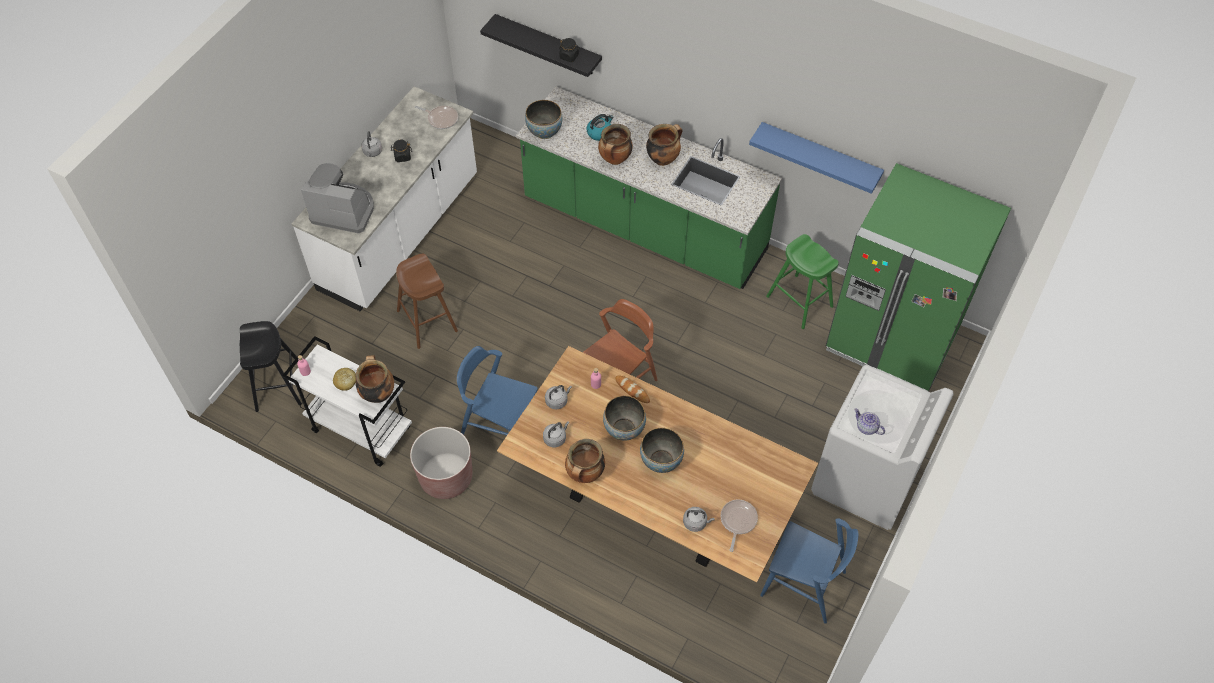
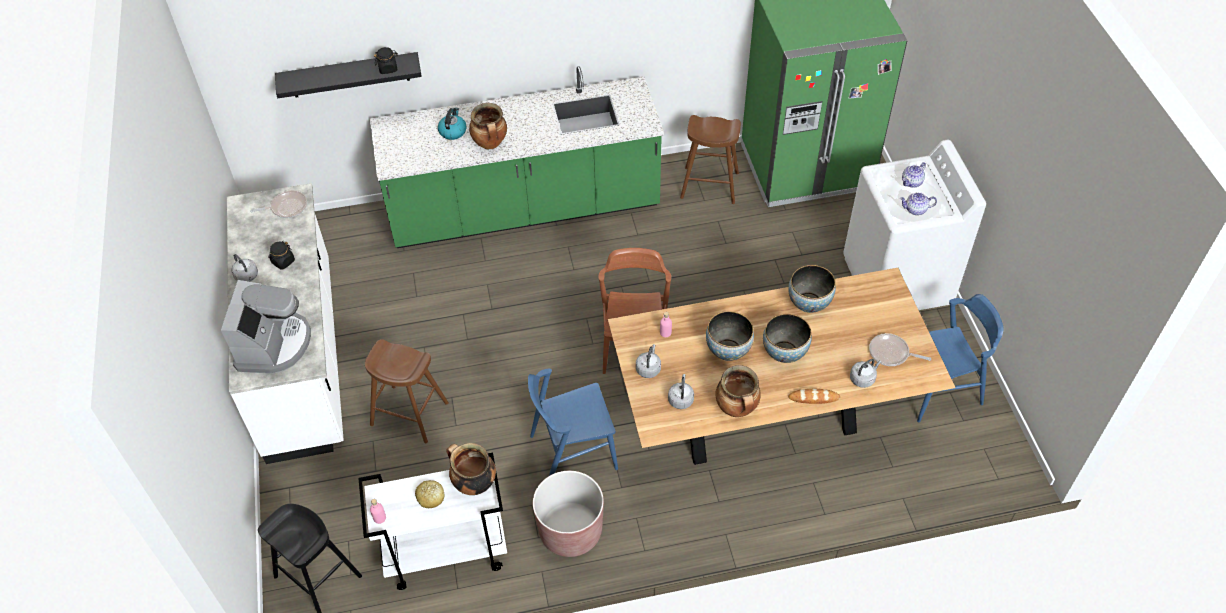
camera: 40 degrees left, 5 degrees down
(343, 210) = (274, 344): coffee machine -> coffee machine turned 120 degrees clockwise
(544, 132) = (401, 160): bowl -> bowl (809, 303)
(632, 390) = (700, 316): bread -> bread (813, 398)
(663, 158) = (531, 119): cooking pot -> none
(737, 521) = (891, 353): frying pan -> frying pan turned 45 degrees counterclockwise
(799, 301) = (709, 185): green stool -> brown stool
(820, 156) = (677, 30): blue shelf -> none
(889, 404) = (912, 182): none -> teapot

